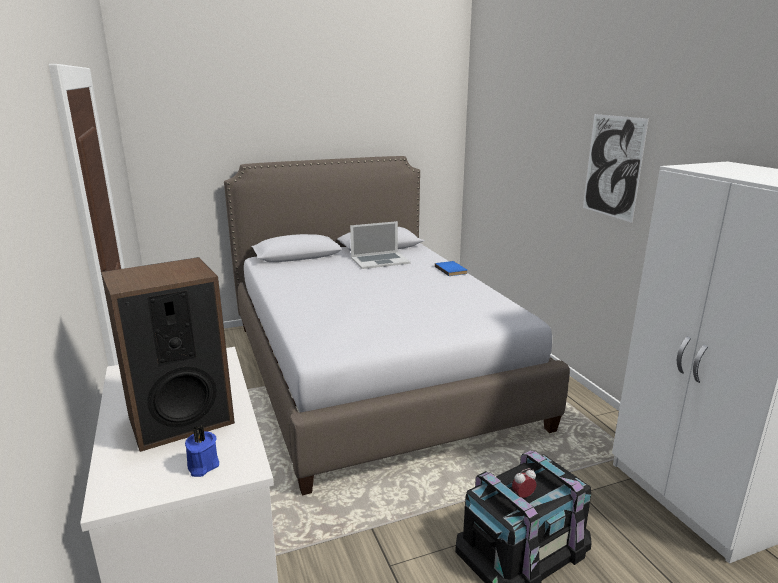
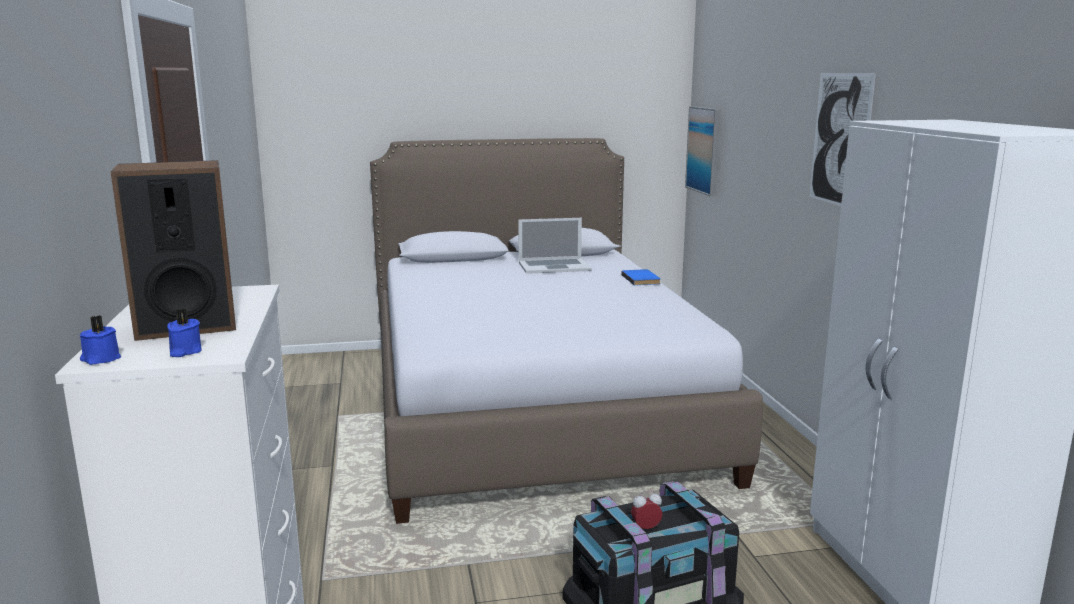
camera: 10 degrees right, 5 degrees down
(119, 489) = (100, 359): none -> blue candle
(480, 163) = (704, 150): none -> picture

